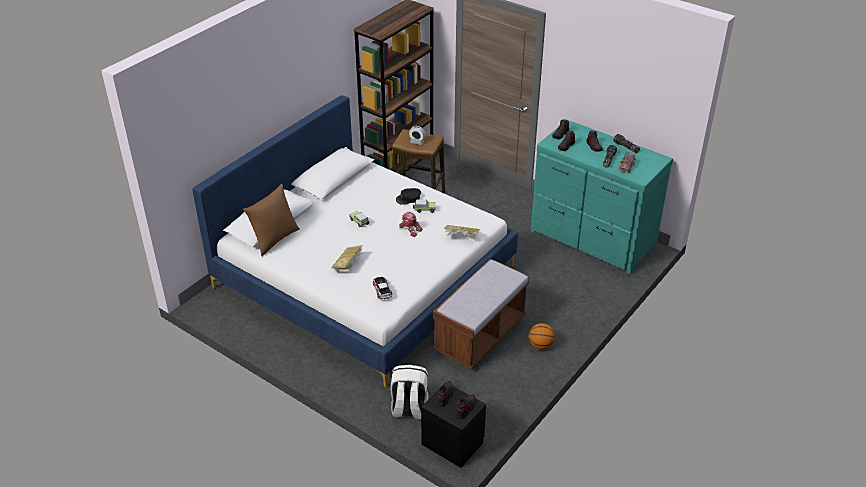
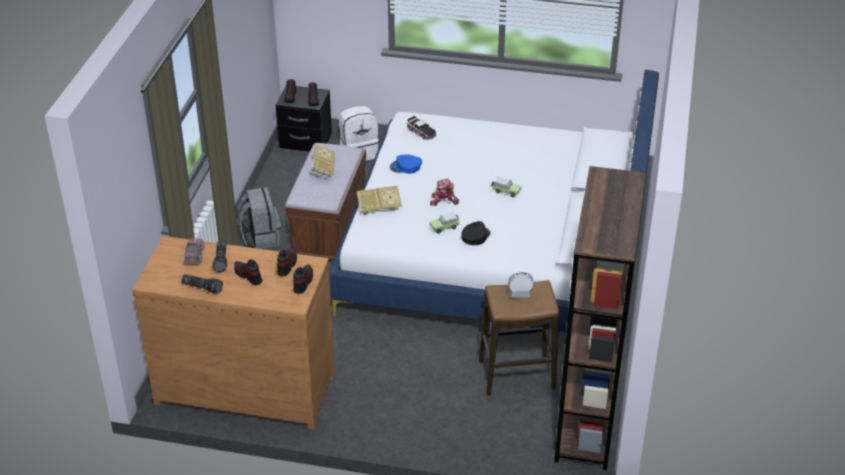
camera: 155 degrees right, 0 degrees up
(274, 239) = (577, 151): brown pillow -> none
(348, 265) = (476, 147): book -> book (323, 169)
(418, 264) = (406, 167): none -> blue cap
(541, 345) = (261, 237): basketball -> grey backpack
(592, 239) = (246, 385): turquoise dresser -> brown dresser

